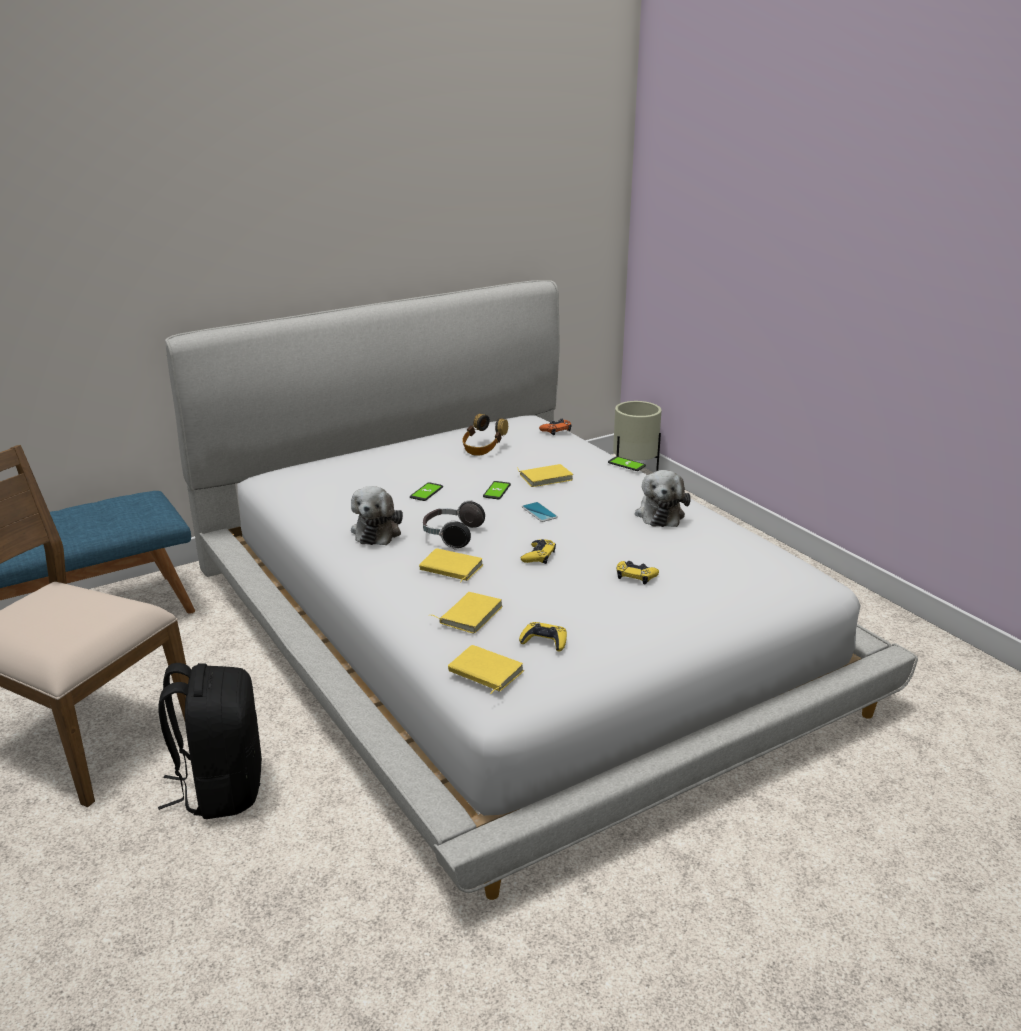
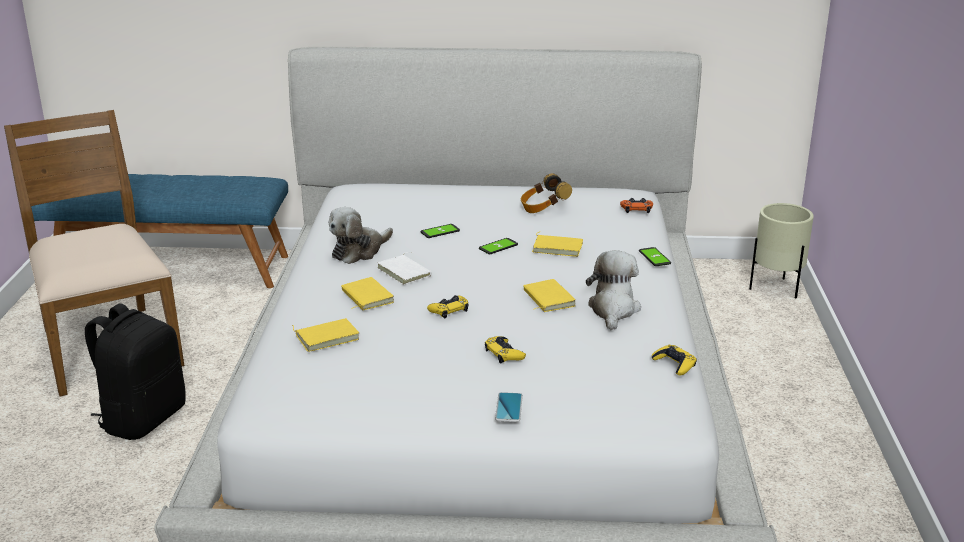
camera: 35 degrees right, 0 degrees up
(451, 536) = (406, 272): headphones -> white book
(484, 673) = (273, 383): yellow book -> yellow book (547, 299)
(539, 512) = (505, 275): phone -> phone (509, 408)
(544, 641) = (350, 377): yellow game controller -> yellow game controller (674, 364)
(660, 514) = (613, 310): plush toy -> plush toy turned 150 degrees clockwise

